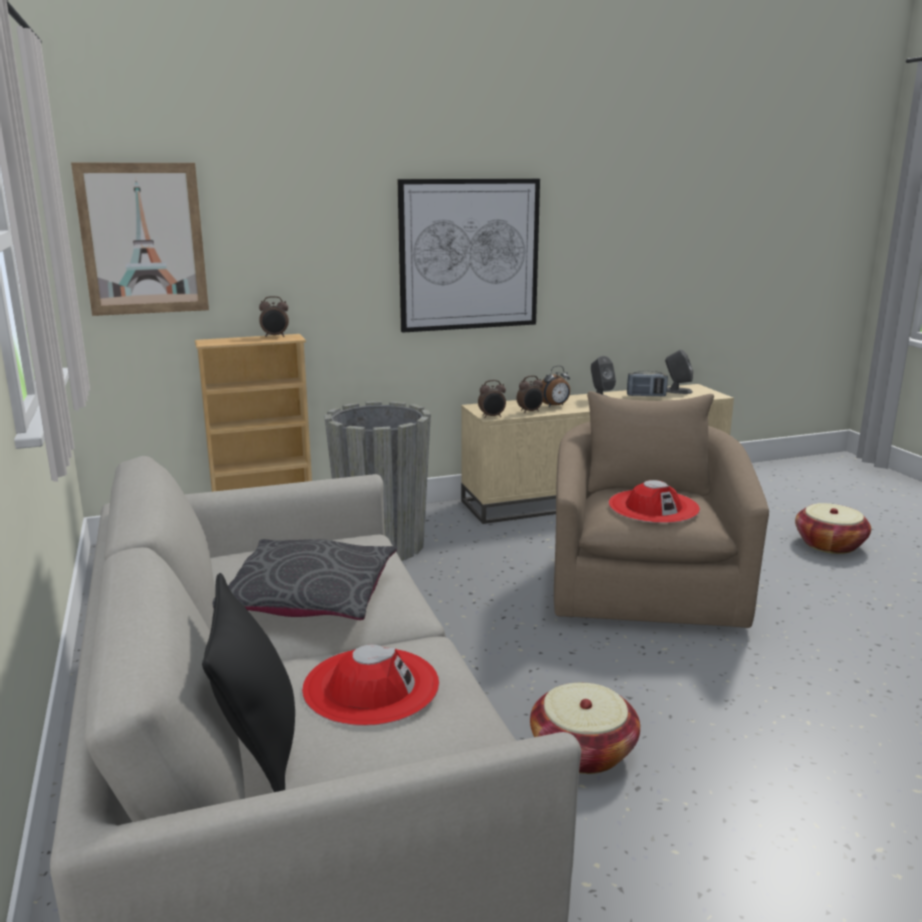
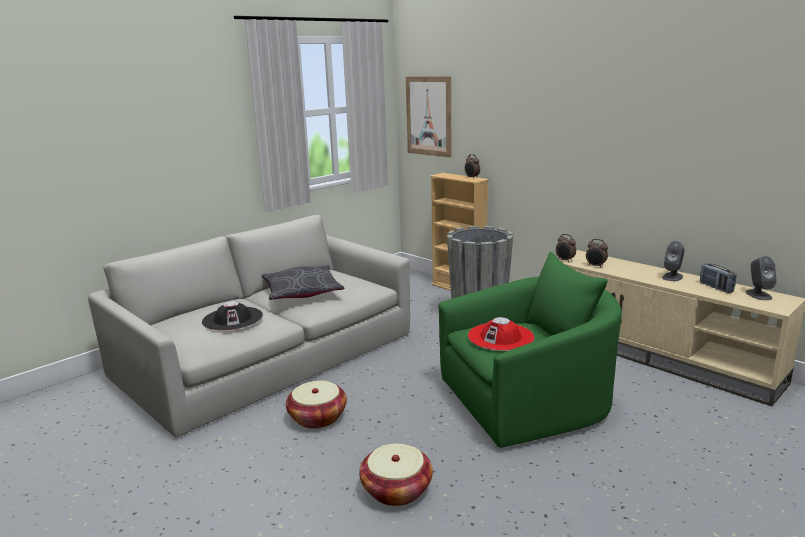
camera: 65 degrees right, 0 degrees up
(259, 749) = (183, 314): black pillow -> none
(371, 686) = (232, 319): red hat -> black hat
(469, 255) = (593, 143): picture -> none
(555, 406) = (624, 269): alarm clock -> none
(645, 585) = (528, 402): beige armchair -> green armchair
(829, 544) = (730, 476): basket -> basket (396, 490)

